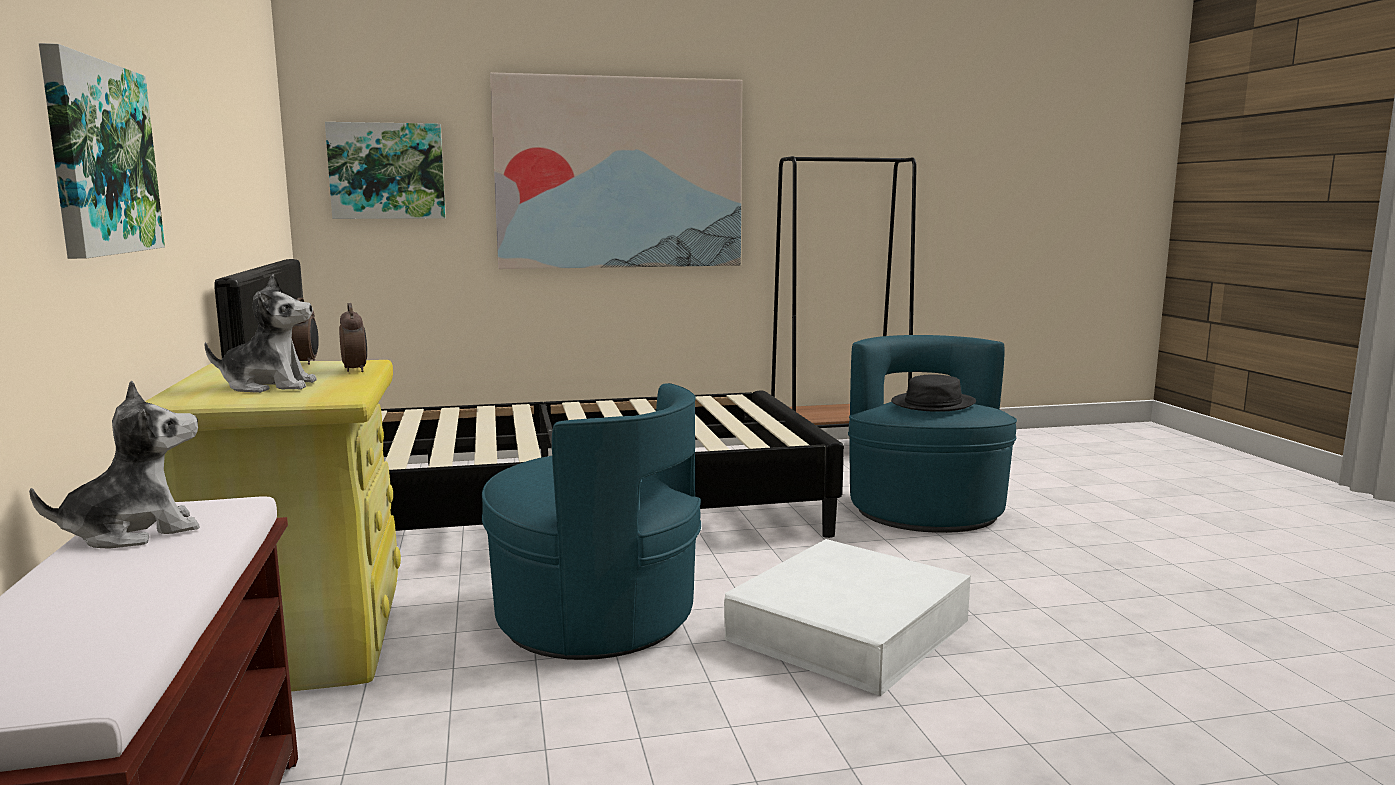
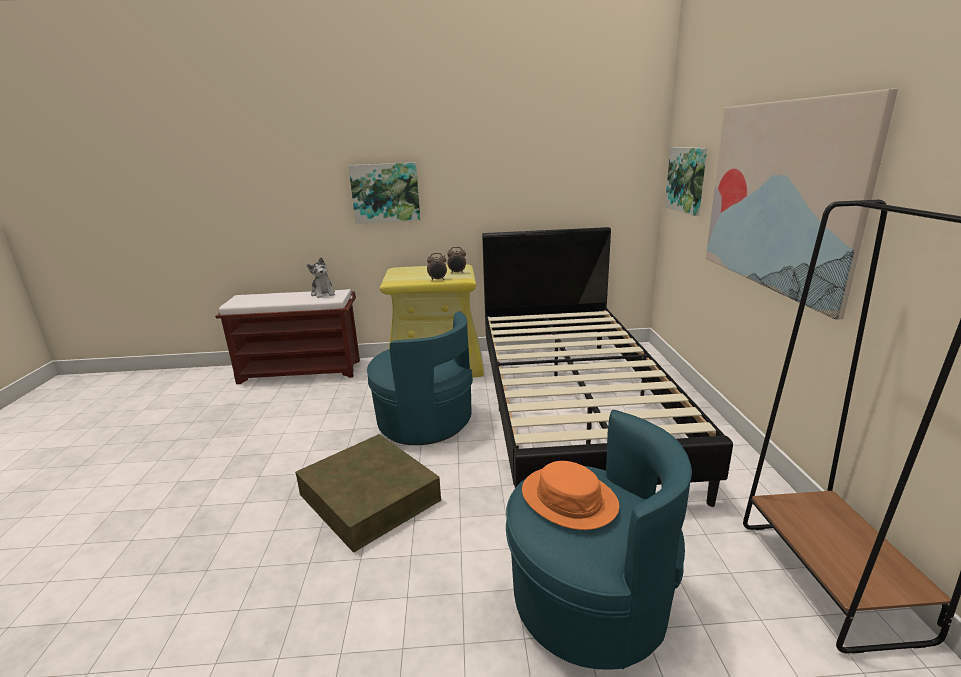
camera: 100 degrees right, 10 degrees up
(269, 386) = (409, 274): plush toy -> none
(594, 617) = (424, 421): turquoise armchair -> turquoise armchair turned 90 degrees counterclockwise
(849, 630) = (369, 497): white storage box -> brown storage box
(933, 403) = (569, 498): black hat -> orange hat

